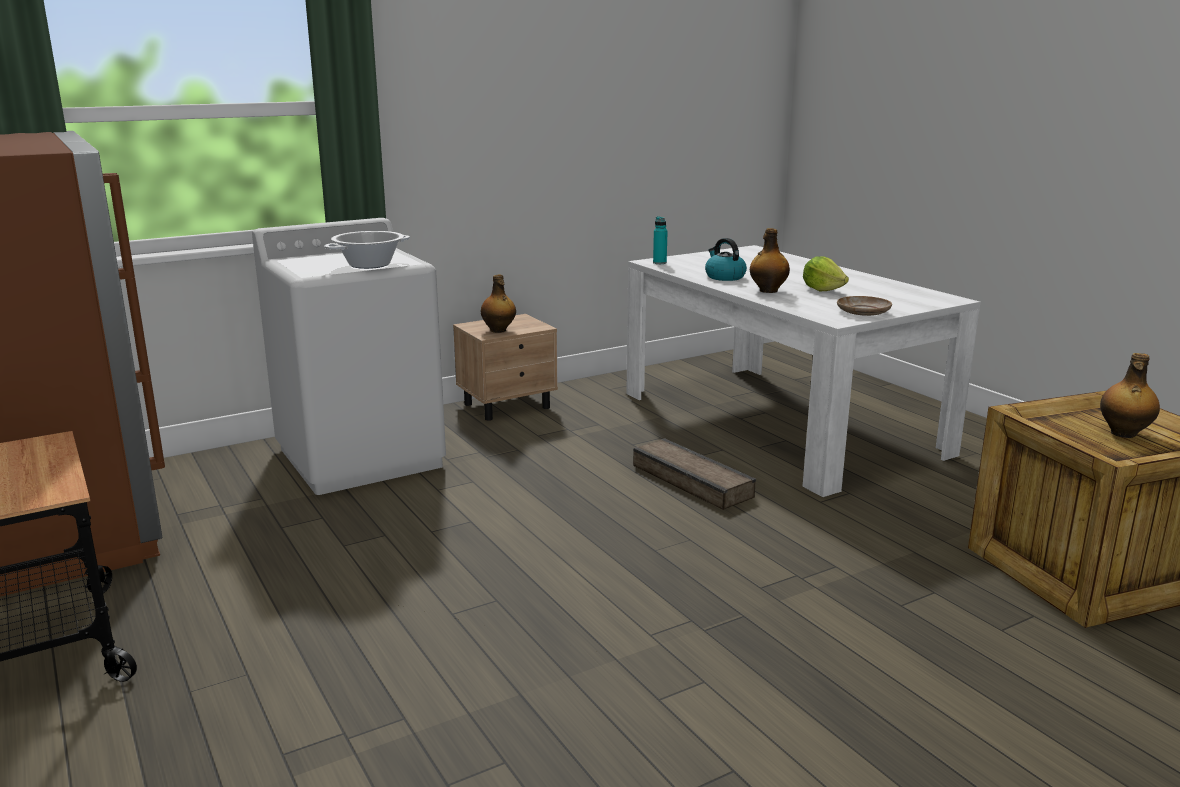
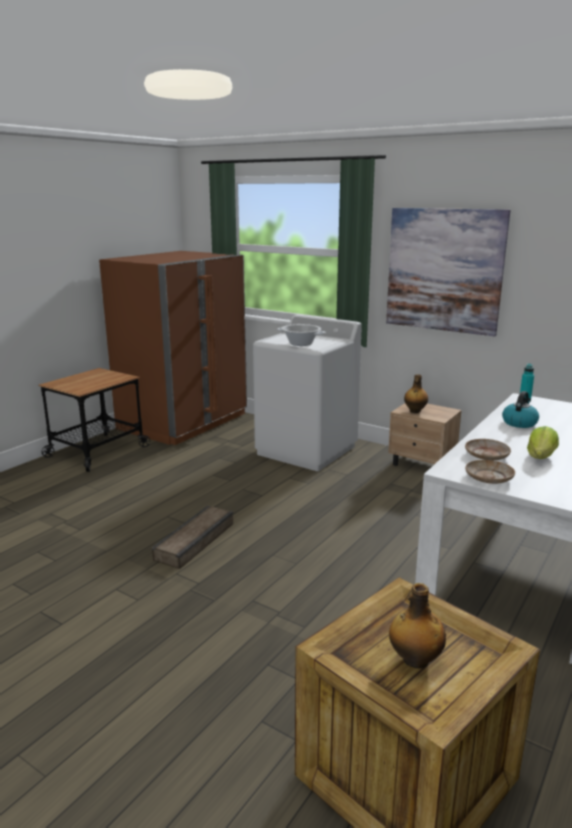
camera: 65 degrees right, 0 degrees up
(477, 119) = (444, 270): none -> picture
(690, 481) = (381, 546): crate -> crate (194, 541)
(767, 291) = (501, 440): bottle -> none
(805, 302) = (487, 455): none -> beige plate

